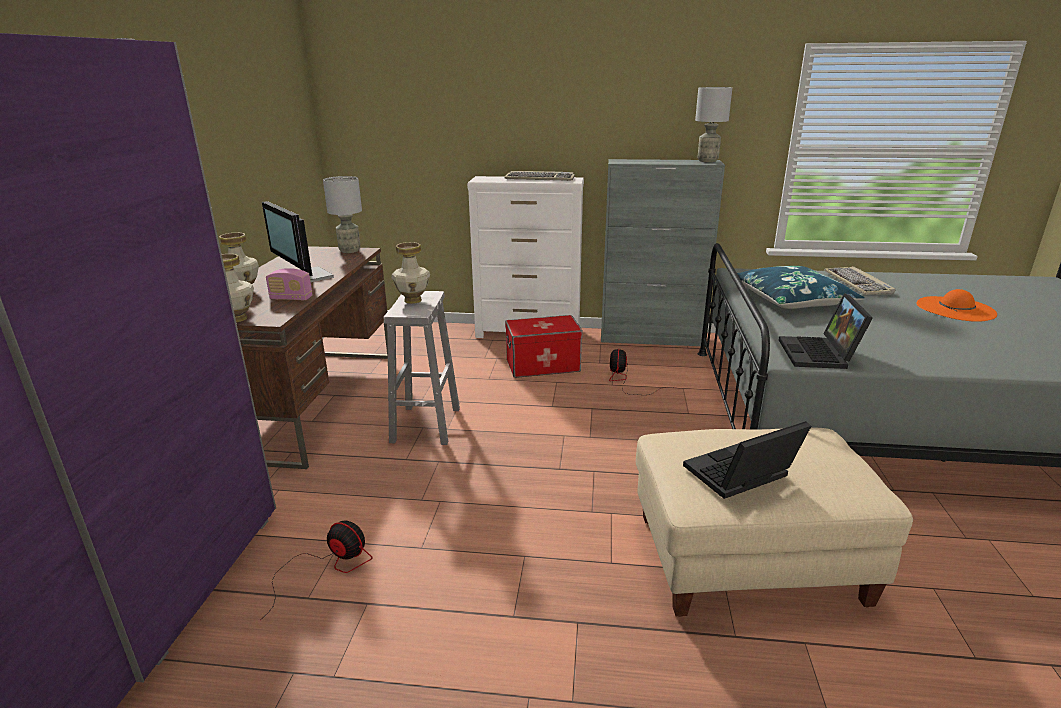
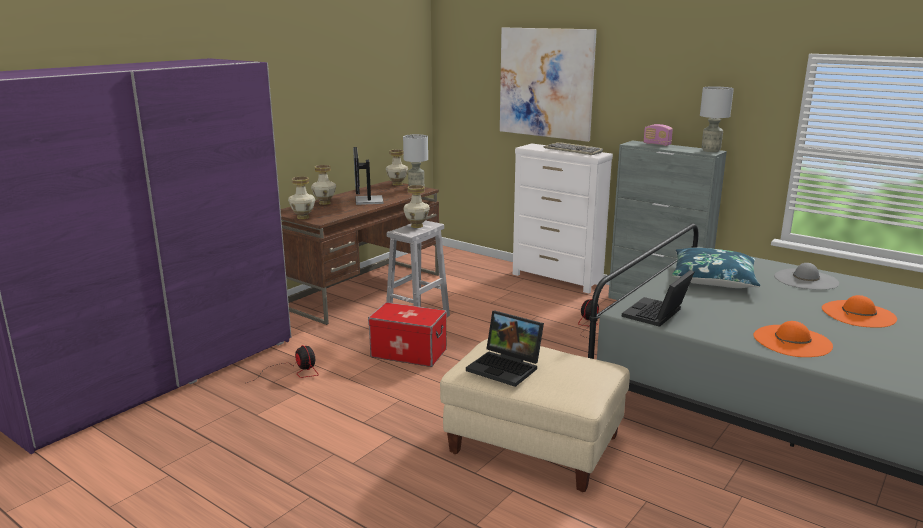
camera: 30 degrees right, 5 degrees down
(291, 298) = (343, 211): radio -> radio (657, 144)
(315, 249) = (397, 184): none -> vase
(488, 98) = (546, 83): none -> picture
(542, 366) = (540, 303): storage box -> storage box (408, 353)
(739, 476) = (506, 367): laptop -> laptop turned 150 degrees counterclockwise
(858, 283) = (806, 279): keyboard -> grey hat
(971, 352) = (792, 341): none -> orange hat

